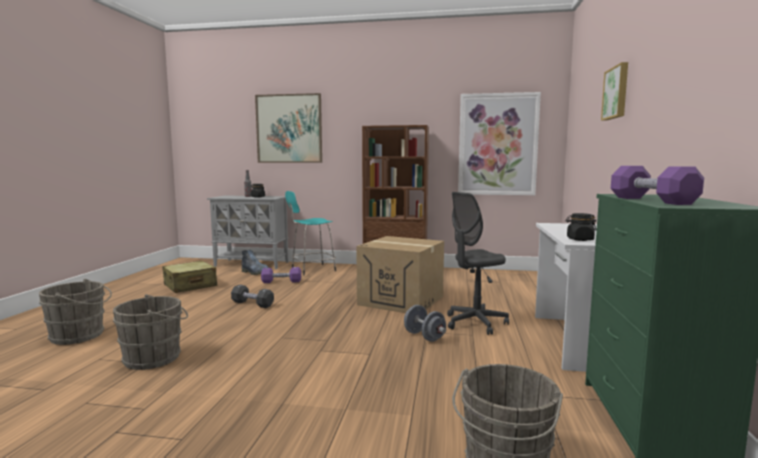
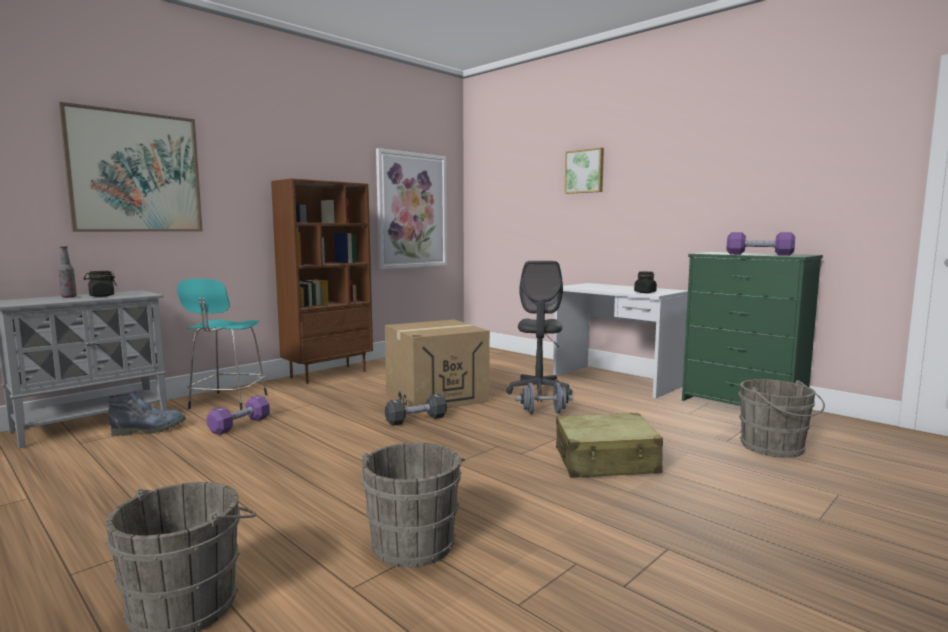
camera: 55 degrees left, 0 degrees up
(190, 286) = (97, 480): beige suitcase -> beige suitcase (606, 461)
(252, 304) = (302, 455): black dumbbell -> black dumbbell (416, 420)

